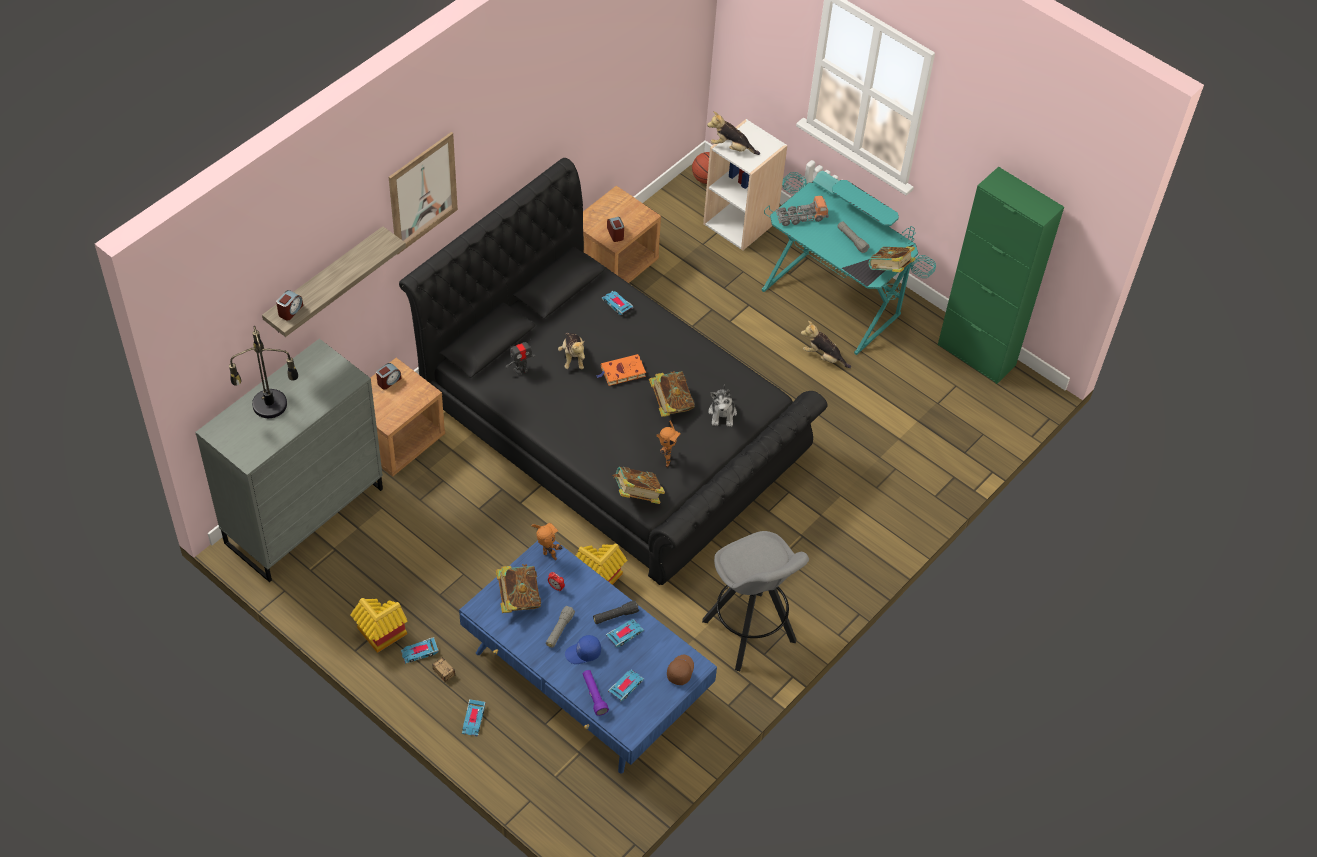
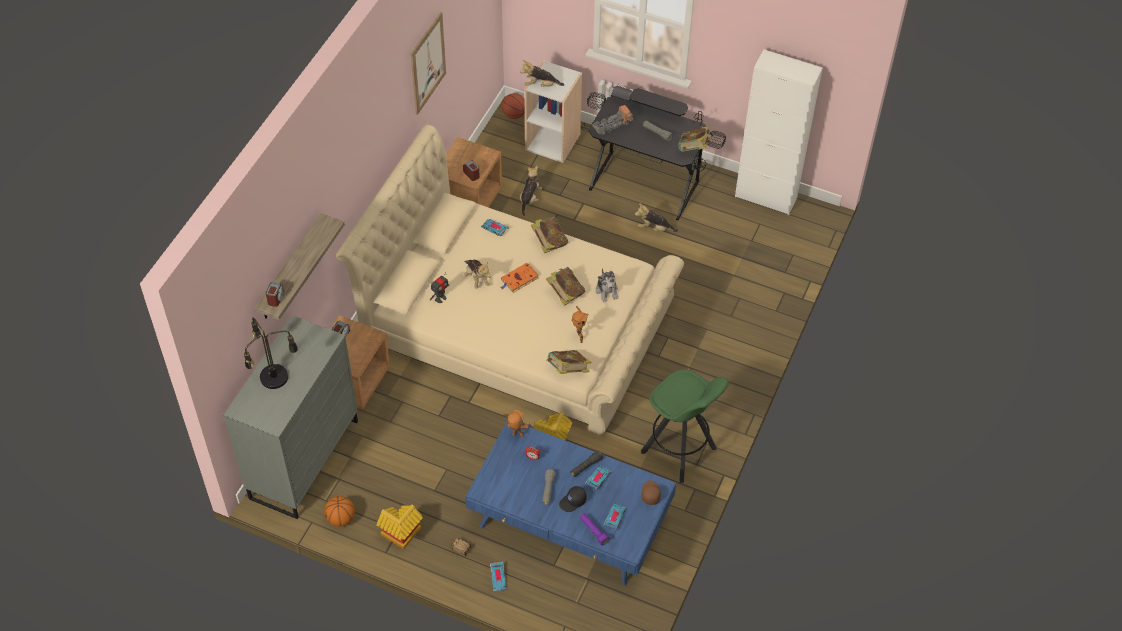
camera: 15 degrees left, 0 degrees up
(319, 596) = (341, 518): none -> basketball
(419, 652) = (436, 539): toy car -> none
(423, 193) = (342, 179): picture -> picture (427, 63)
(518, 598) = (507, 474): book -> book (549, 242)
(583, 653) = (573, 502): blue cap -> black cap
(612, 425) = (516, 323): black bed -> beige bed
(686, 283) = (530, 199): none -> plush toy
(750, 633) = (680, 452): grey stool -> green stool
(833, 300) = (645, 183): turquoise desk -> black desk
(976, 355) = (766, 197): green cabinet -> white cabinet

